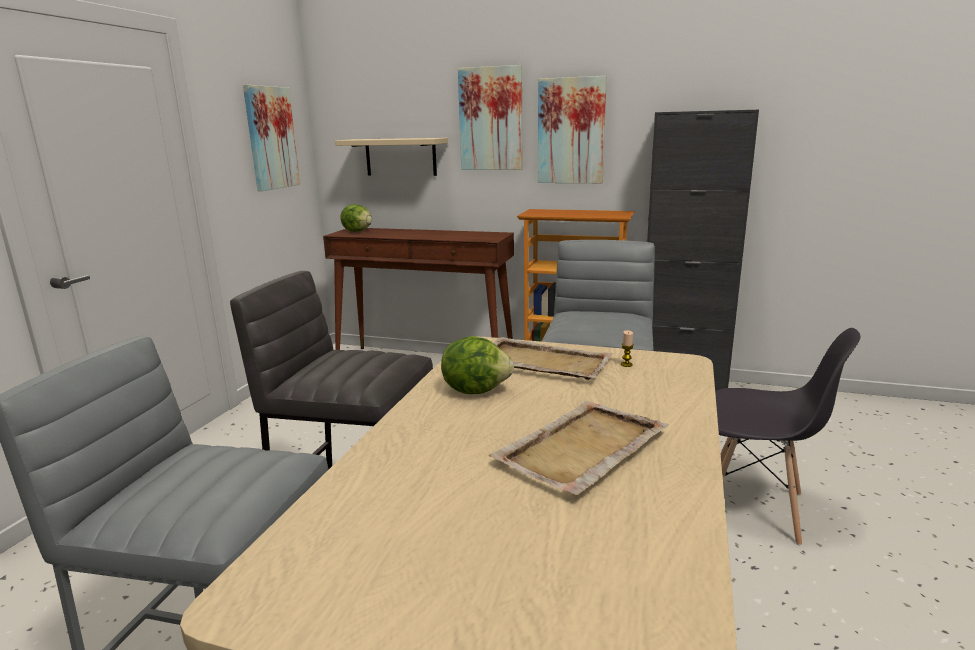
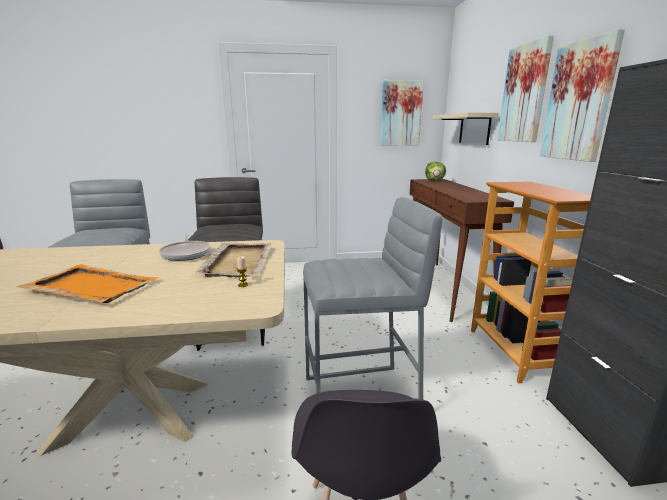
camera: 65 degrees right, 0 degrees up
(476, 390) = (186, 253): lettuce -> frying pan
(580, 449) = (90, 286): beige tray -> orange tray

